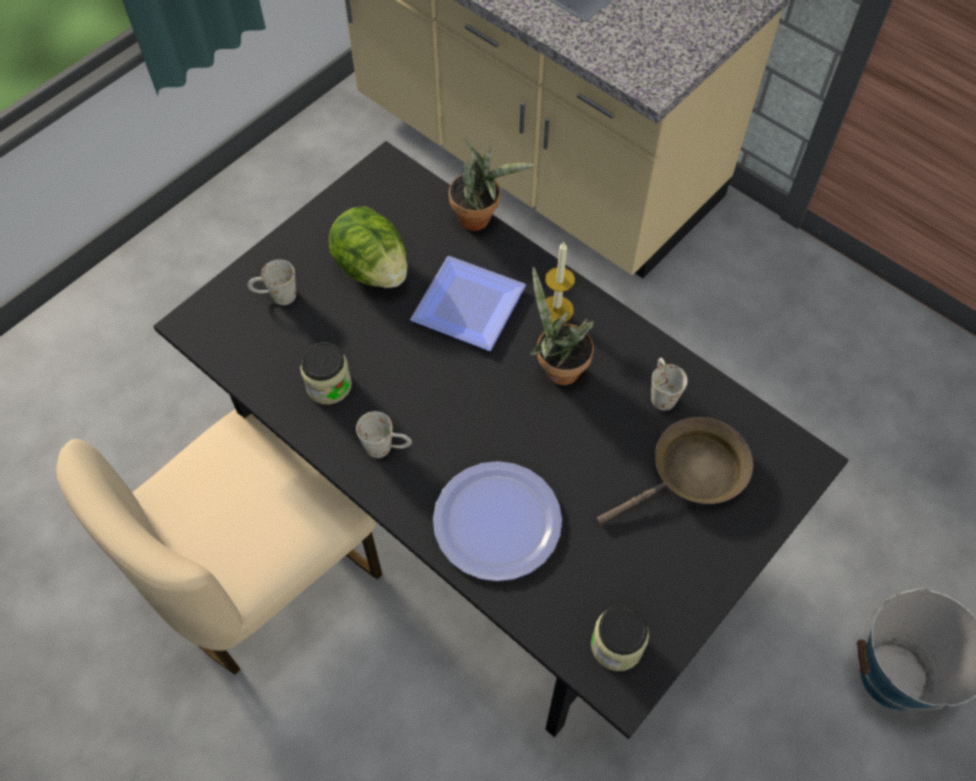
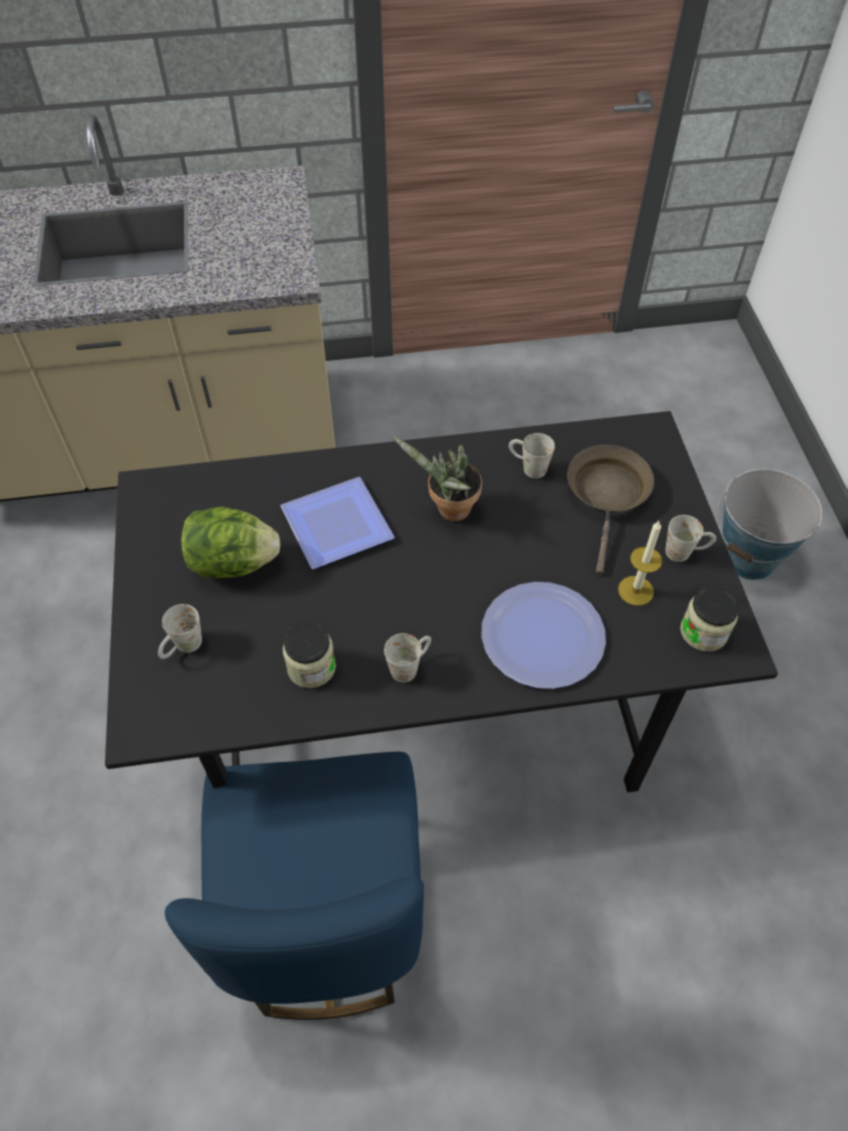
camera: 50 degrees left, 5 degrees down
(263, 575) = (325, 914): beige chair -> blue chair
(479, 217) = (265, 464): potted plant -> none
(556, 309) = (398, 476): candle -> candle (635, 590)
(691, 576) = (685, 552): none -> white mug

